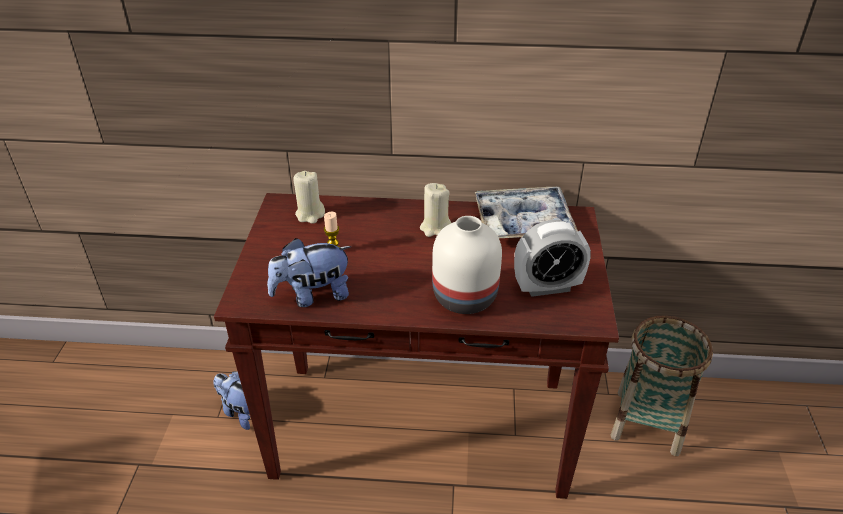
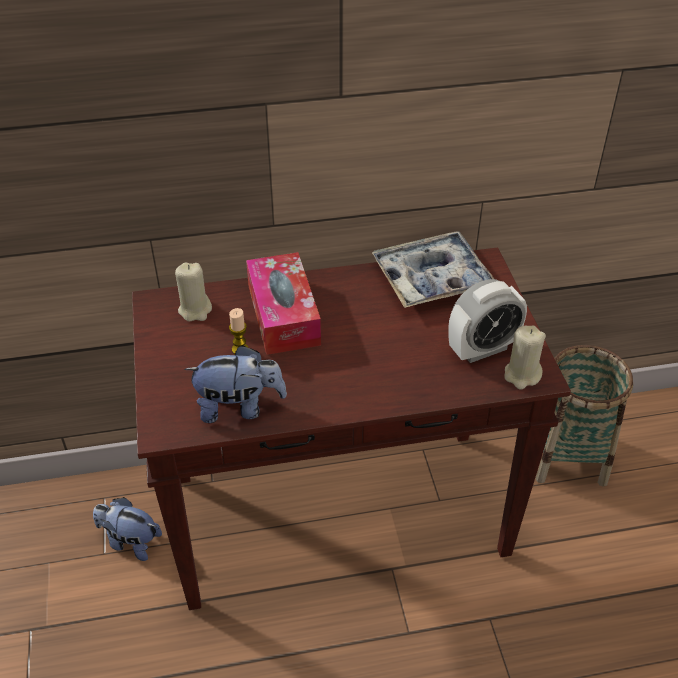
camera: 15 degrees left, 5 degrees up
(313, 295) = (239, 407): plush toy -> plush toy turned 150 degrees counterclockwise
(381, 230) = (283, 315): none -> tissue box
(435, 228) = (341, 302): beige candle -> beige candle (522, 375)
(463, 297) = (401, 378): white vase -> none

